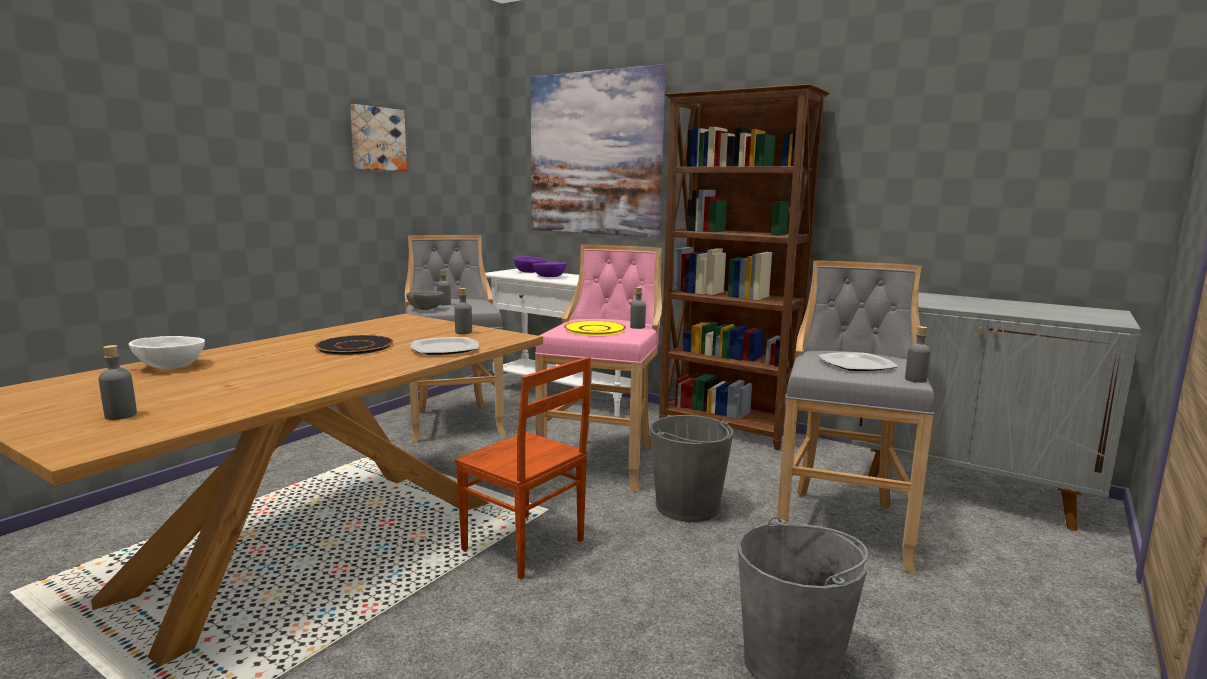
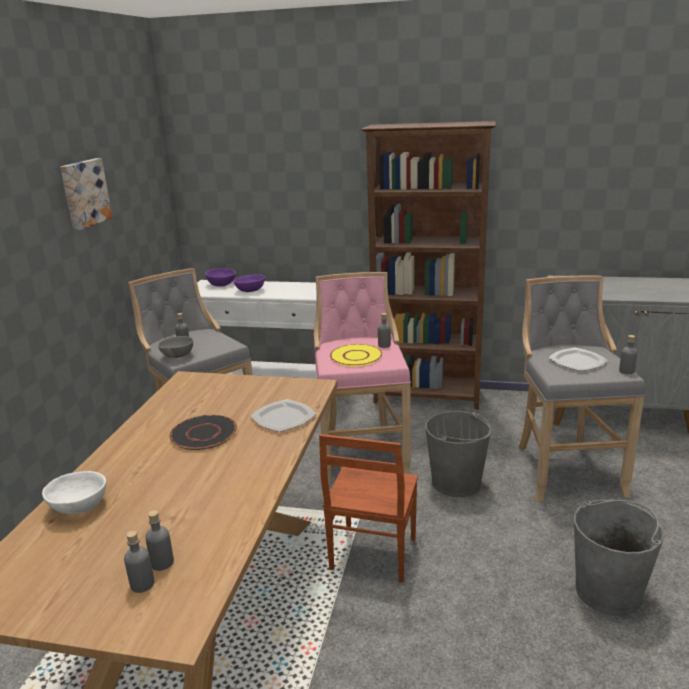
camera: 20 degrees left, 10 degrees up
(463, 332) = (268, 389): grey bottle -> grey bottle (162, 562)
(524, 547) = (371, 555): brown chair -> brown chair turned 90 degrees clockwise
(594, 154) = (274, 171): picture -> none

